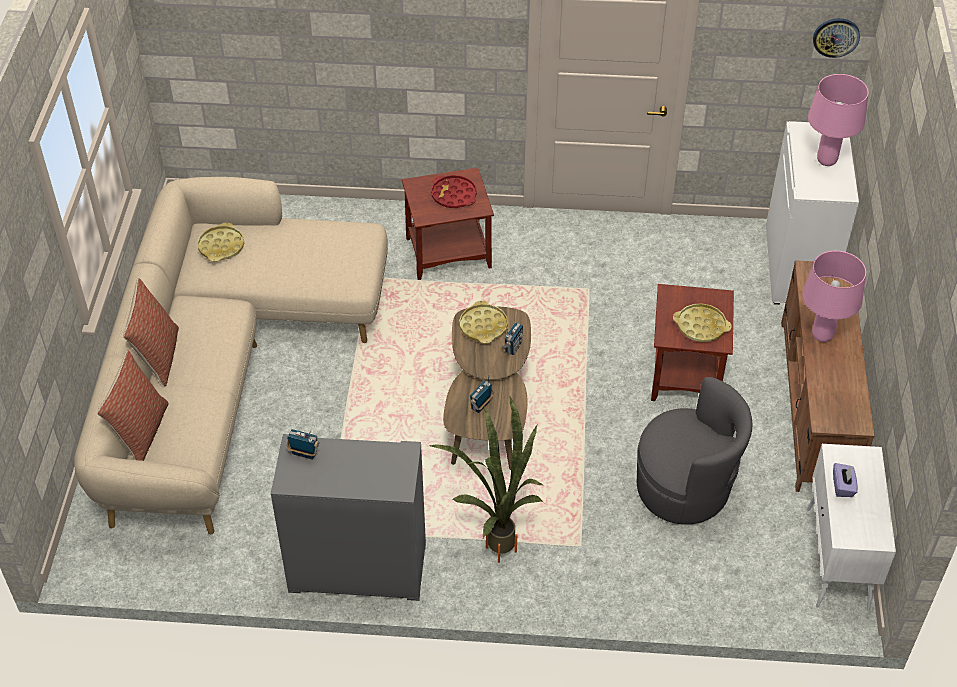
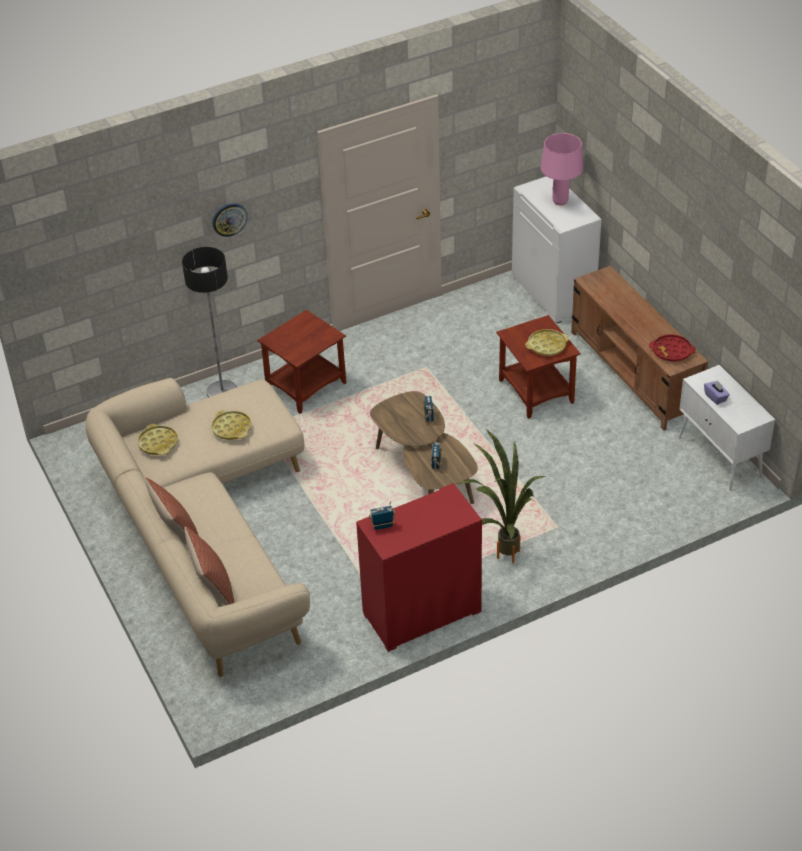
camera: 30 degrees left, 5 degrees down
(357, 568) = (422, 613): grey cabinet -> red cabinet
(362, 220) = (222, 392): none -> floor lamp
(454, 195) = (306, 335): red tray -> red tray (671, 351)
(483, 326) = (396, 412): yellow tray -> yellow tray (232, 428)
(685, 488) = (594, 461): grey armchair -> none
(821, 336) = (628, 317): pink table lamp -> none
(836, 37) = (532, 112): wall clock -> wall clock (229, 219)

